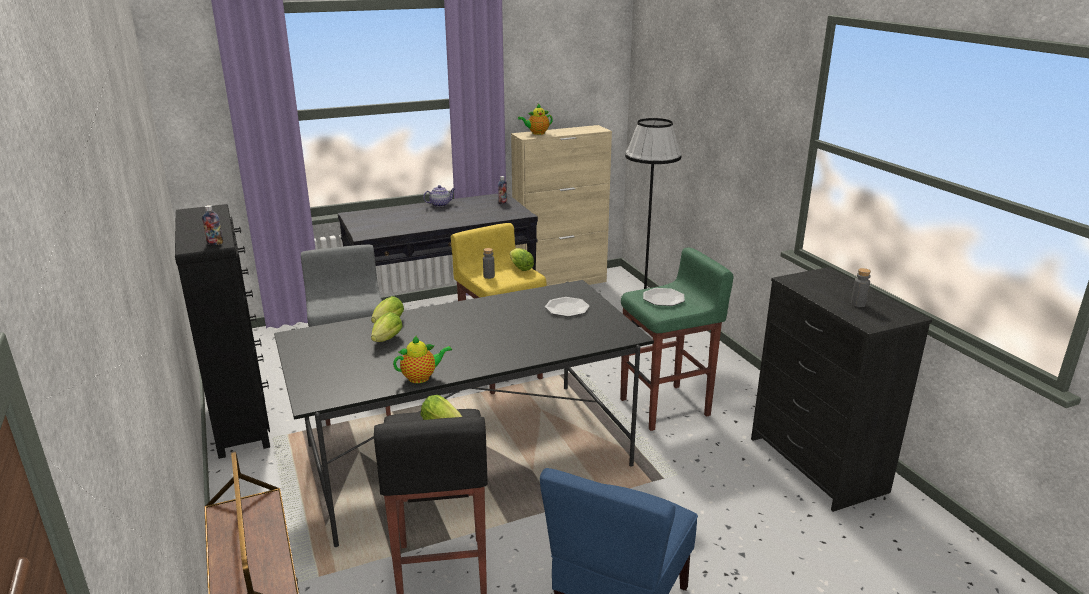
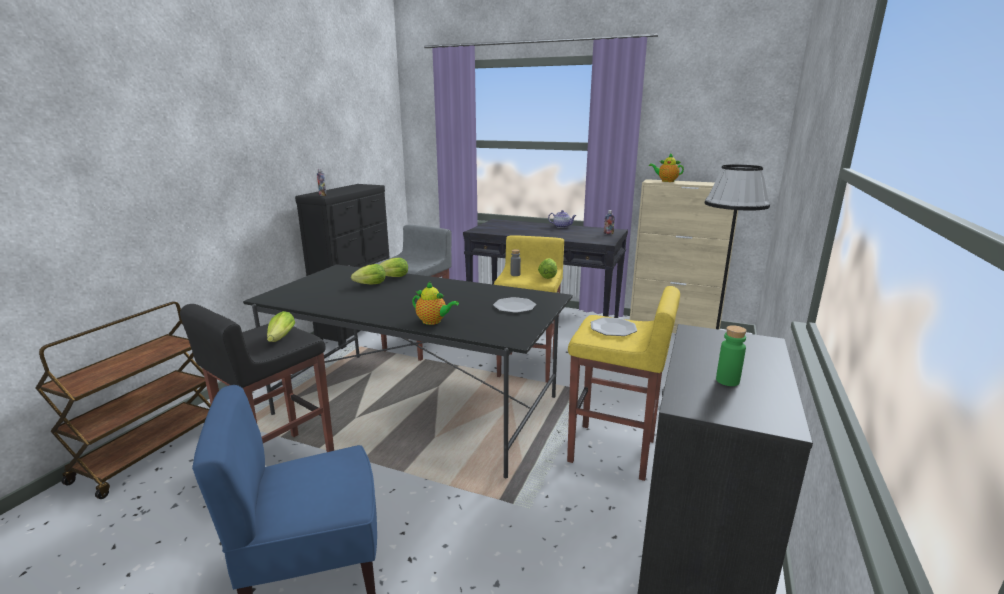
camera: 45 degrees right, 5 degrees down
(421, 377) = (334, 308): teapot -> teapot (433, 321)
(666, 407) = (613, 452): green stool -> yellow stool
(858, 304) = (727, 381): grey bottle -> green bottle

